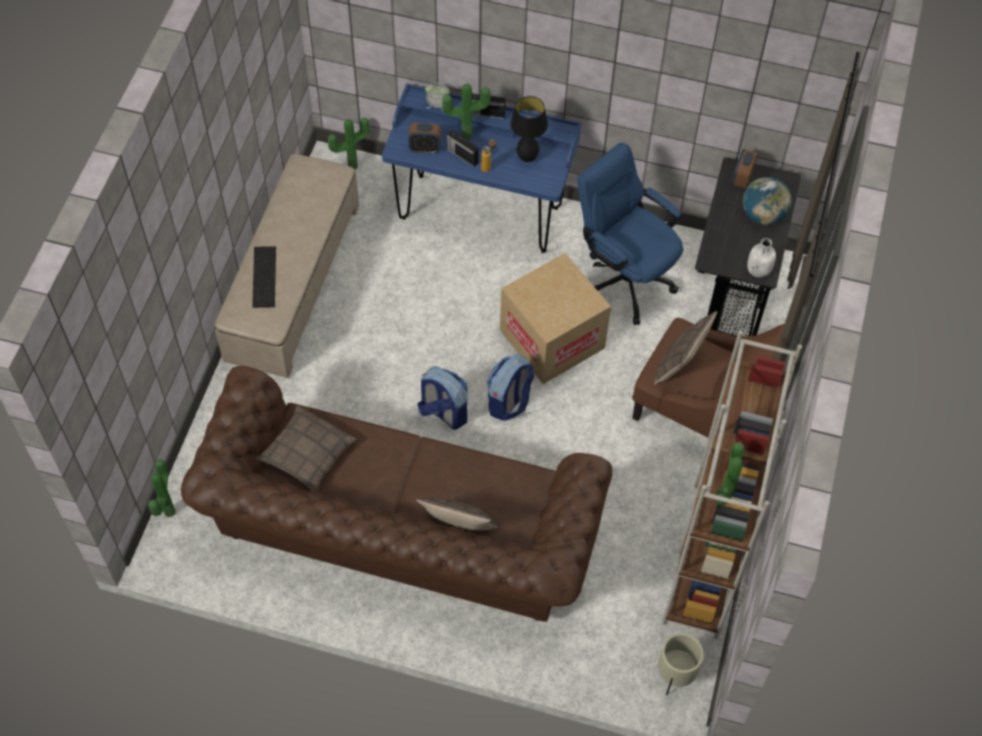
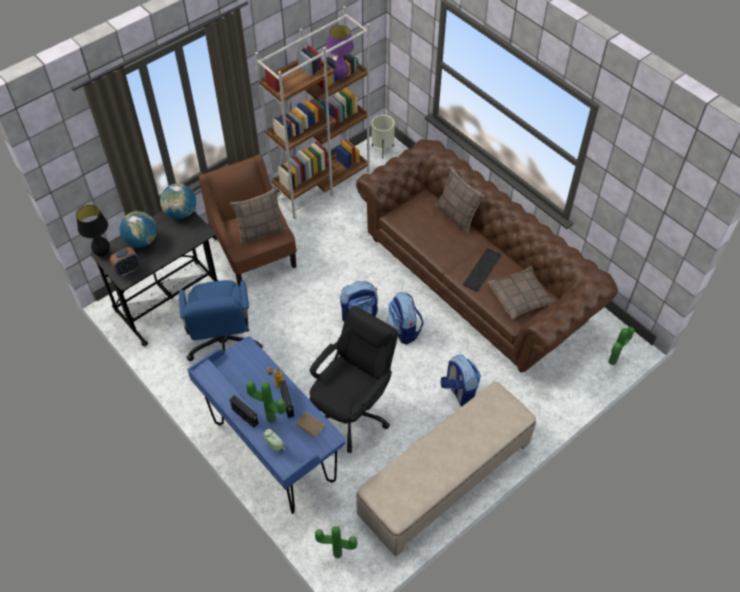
camera: 145 degrees left, 5 degrees down
(263, 276) = (482, 434): keyboard -> keyboard (482, 270)
(332, 375) = (459, 391): none -> backpack
(425, 148) = (309, 426): alarm clock -> brown book
(432, 290) = (352, 413): none -> black office chair
(527, 158) = (243, 376): black table lamp -> black table lamp (103, 253)
(552, 339) = (301, 337): cardboard box -> none
(720, 503) = (341, 77): potted plant -> purple table lamp
(758, 270) = (181, 213): white bottle -> globe

